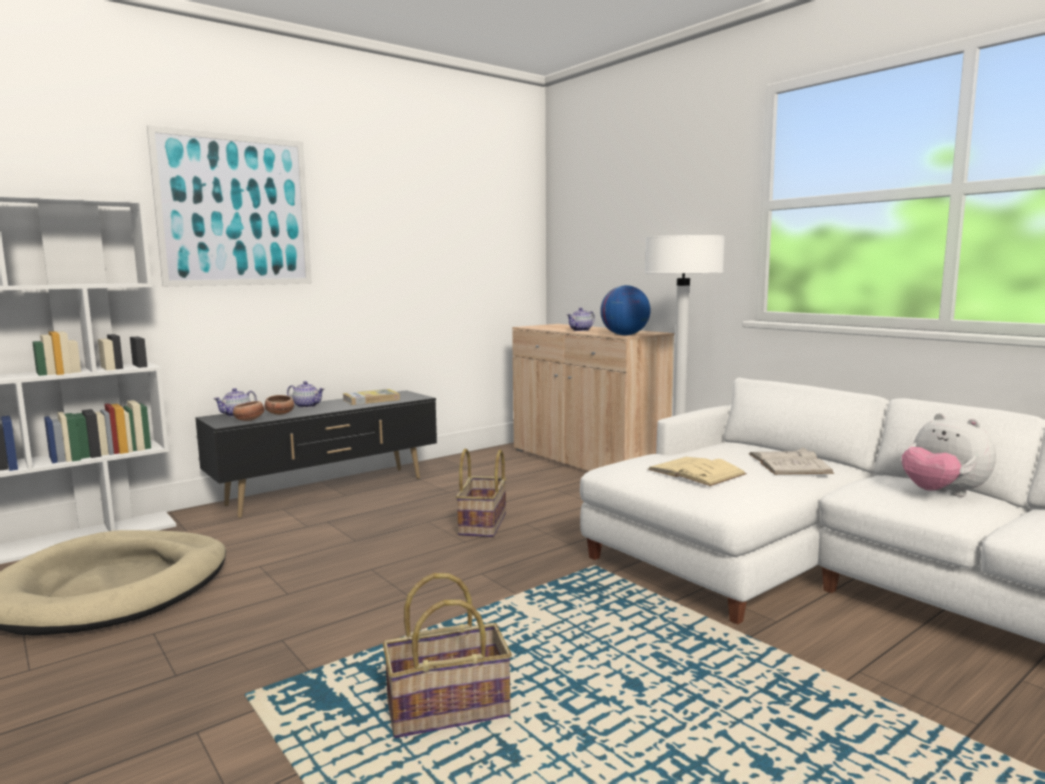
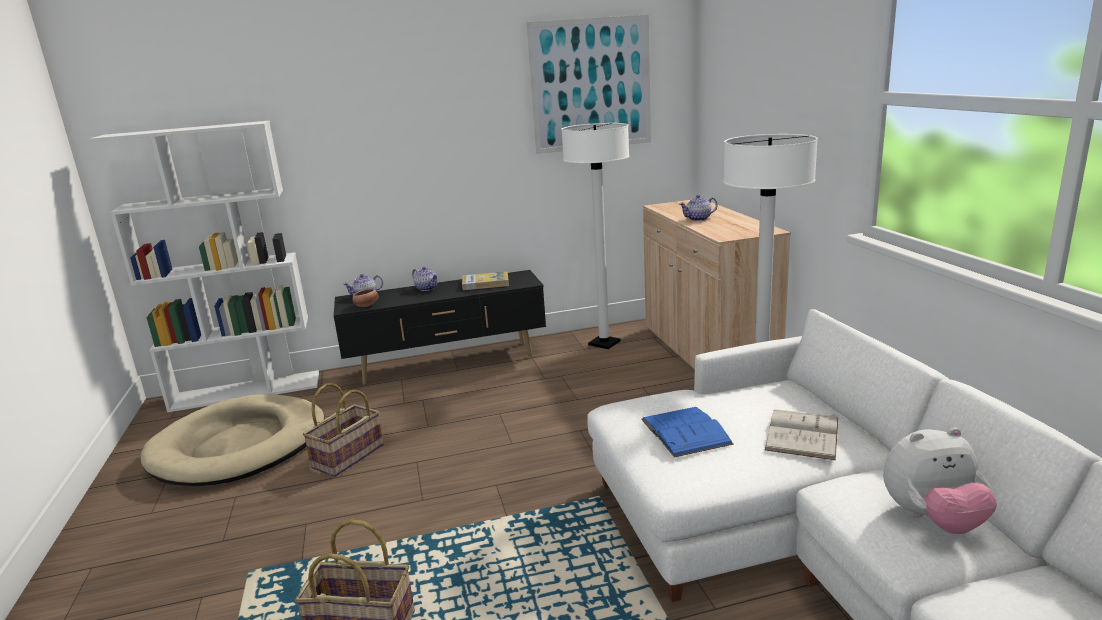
camera: 25 degrees right, 10 degrees up
(235, 211) = (356, 115): picture -> picture (591, 85)
(280, 414) = (396, 298): bowl -> none
(483, 524) = (543, 425): basket -> basket (348, 457)
(484, 463) = (604, 343): none -> white floor lamp
(624, 335) = (725, 235): globe -> none
(696, 472) = (685, 431): beige book -> blue book
(942, 494) = (932, 520): plush toy -> plush toy turned 90 degrees counterclockwise

